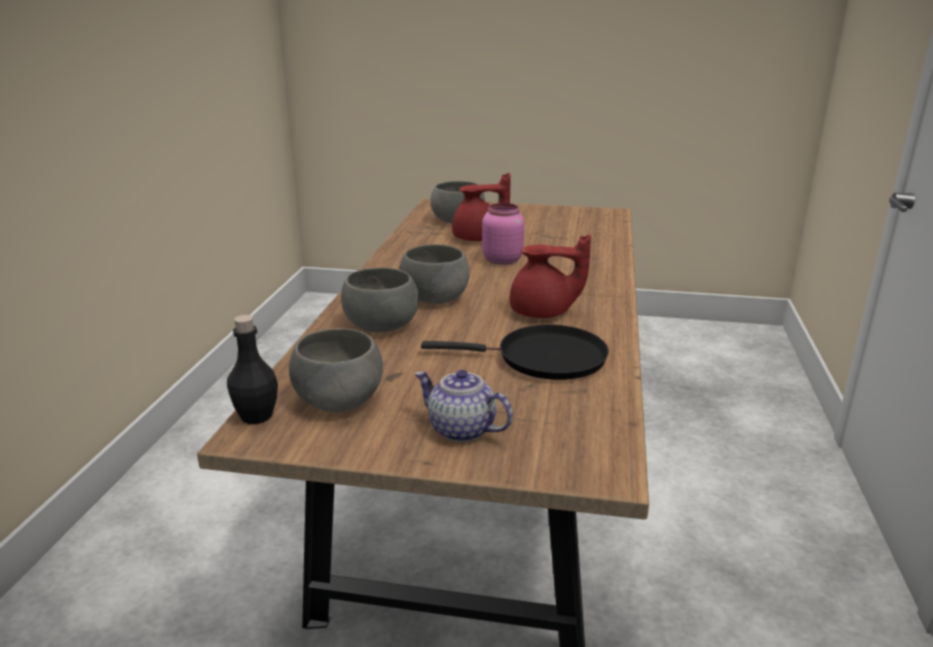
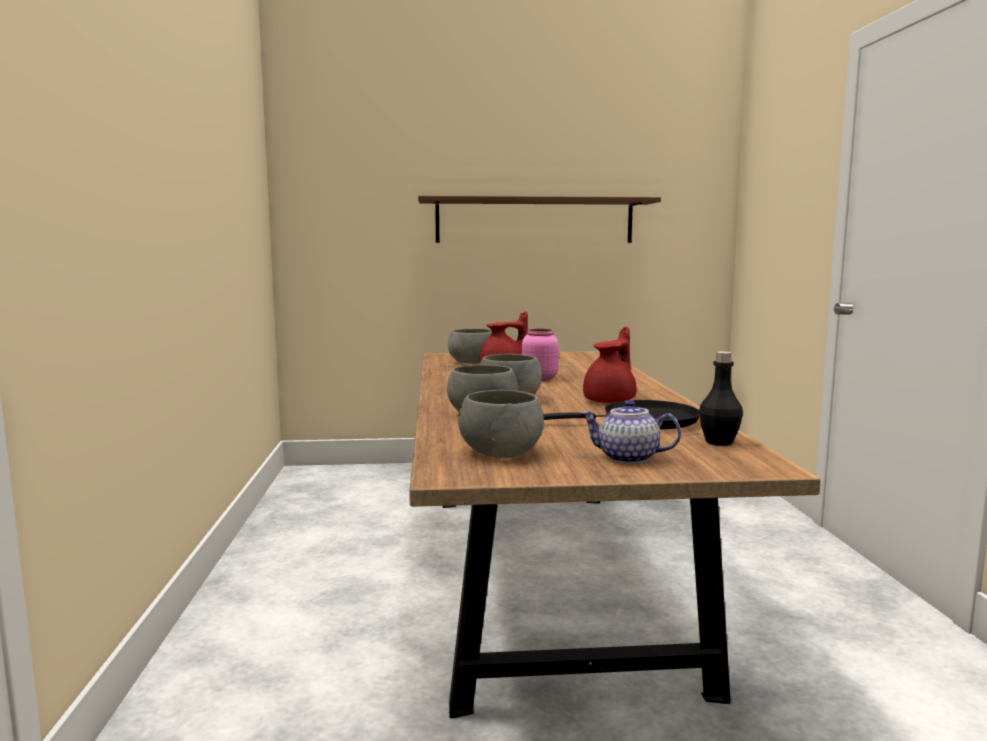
camera: 15 degrees left, 15 degrees down
(256, 416) = (438, 466): black bottle -> black bottle (719, 442)
(543, 313) = (611, 400): red teapot -> red teapot turned 45 degrees counterclockwise
(572, 37) = (534, 221): none -> brown shelf

